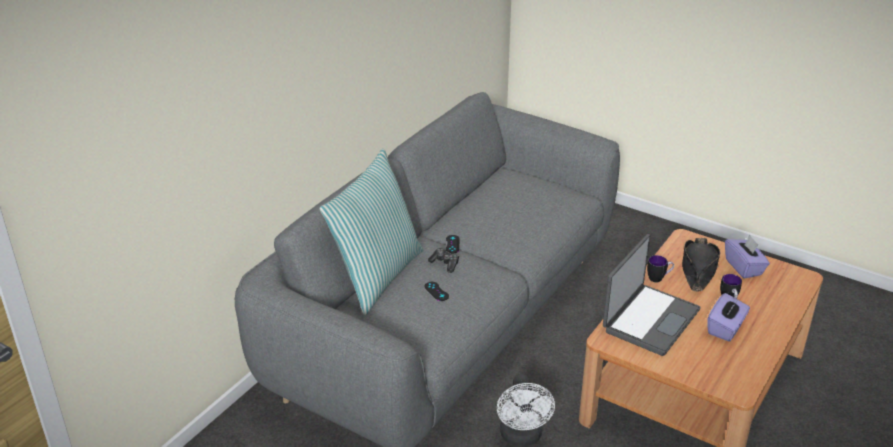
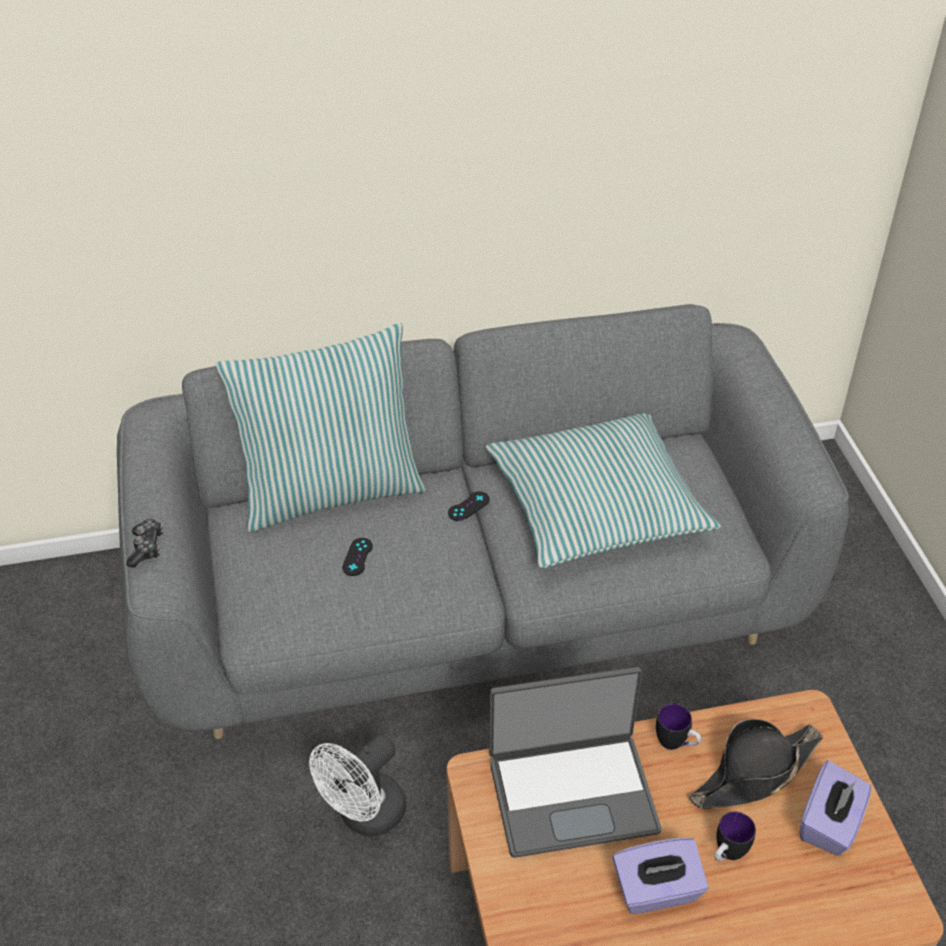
camera: 45 degrees right, 10 degrees up
(445, 263) = (420, 526): game controller -> game controller (146, 548)
(507, 212) = (596, 505): none -> pillow

